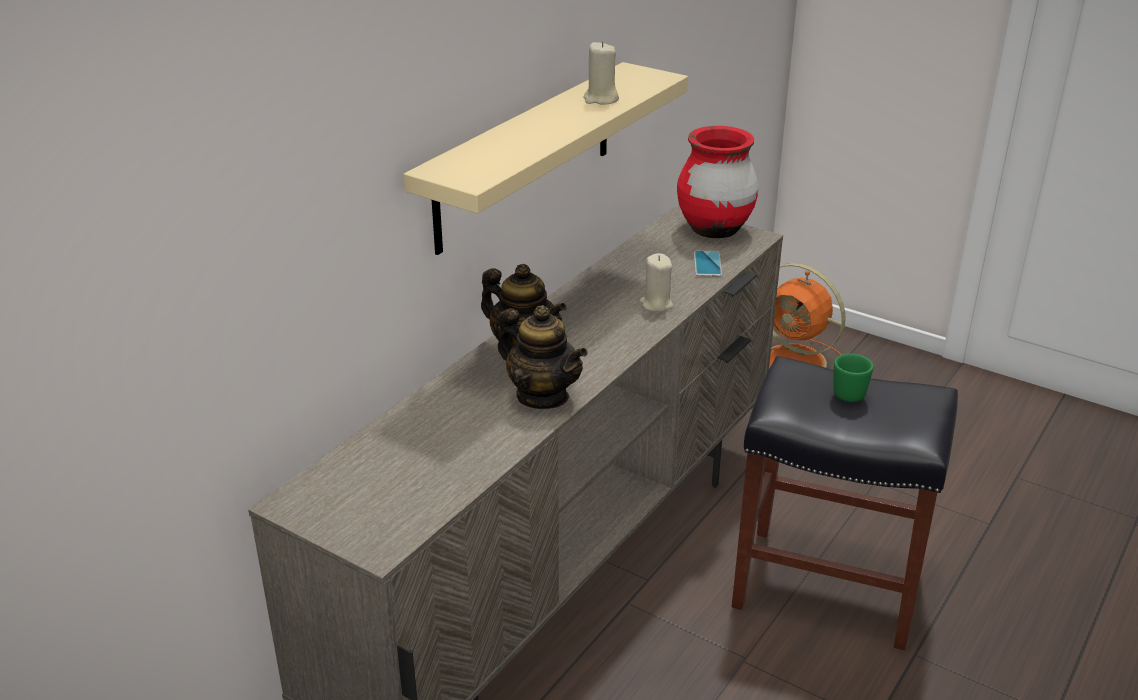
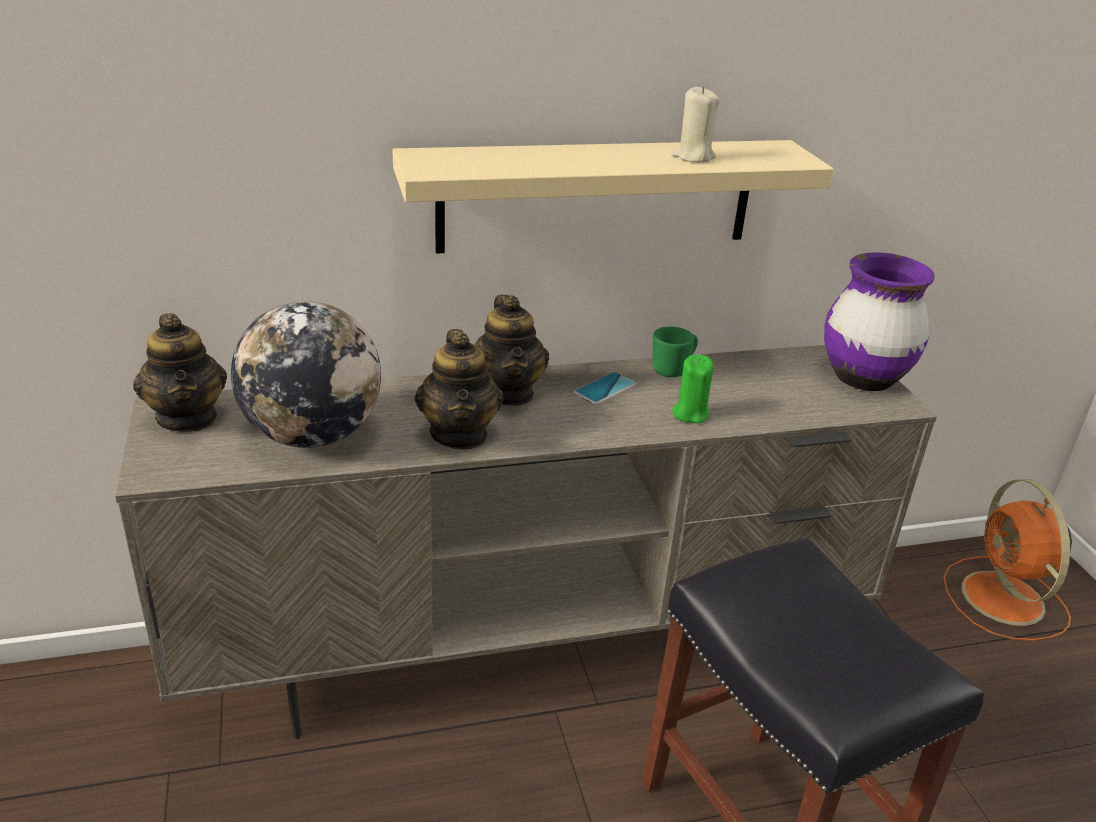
camera: 40 degrees right, 0 degrees up
(327, 497) = (187, 417): none -> teapot
(445, 454) = (312, 435): none -> globe
(656, 304) = (690, 413): beige candle -> green candle
(707, 264) = (802, 404): phone -> phone (605, 389)
(714, 230) = (863, 379): red vase -> purple vase
(848, 391) = (828, 613): green mug -> green mug (673, 369)

